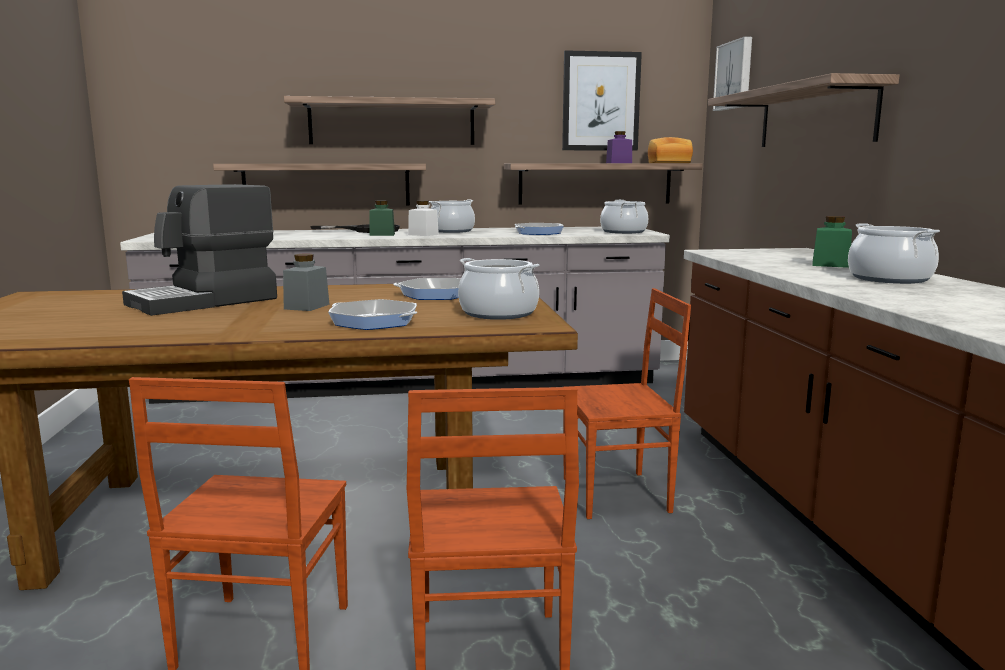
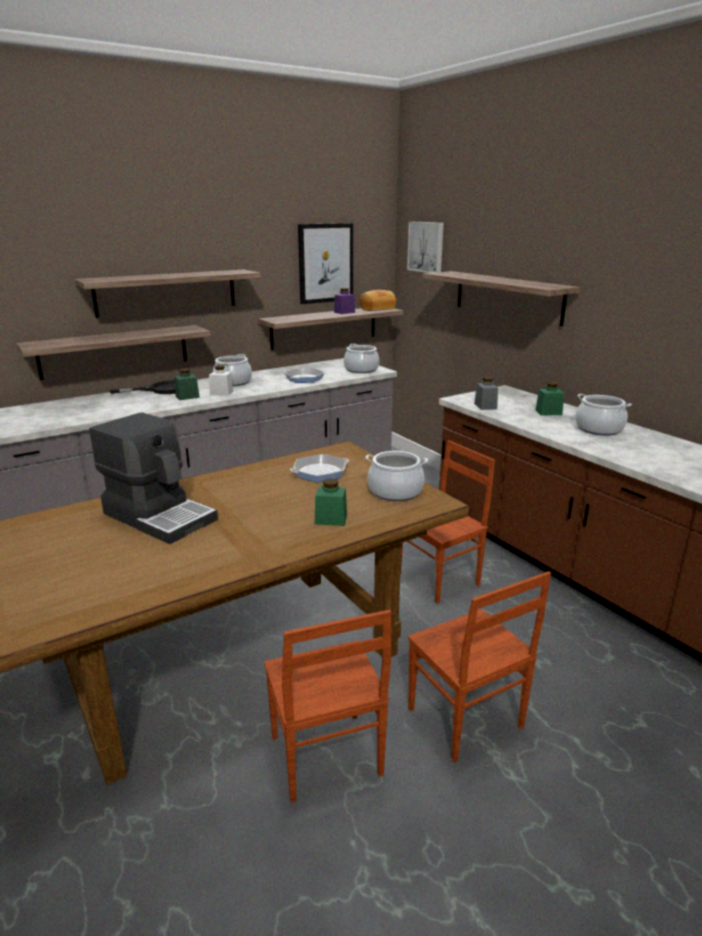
camera: 25 degrees left, 10 degrees up
(205, 302) = (160, 516): coffee machine -> coffee machine turned 75 degrees counterclockwise
(307, 306) = (252, 508): grey jar -> grey jar (485, 406)
(374, 321) = (331, 519): frying pan -> green jar

